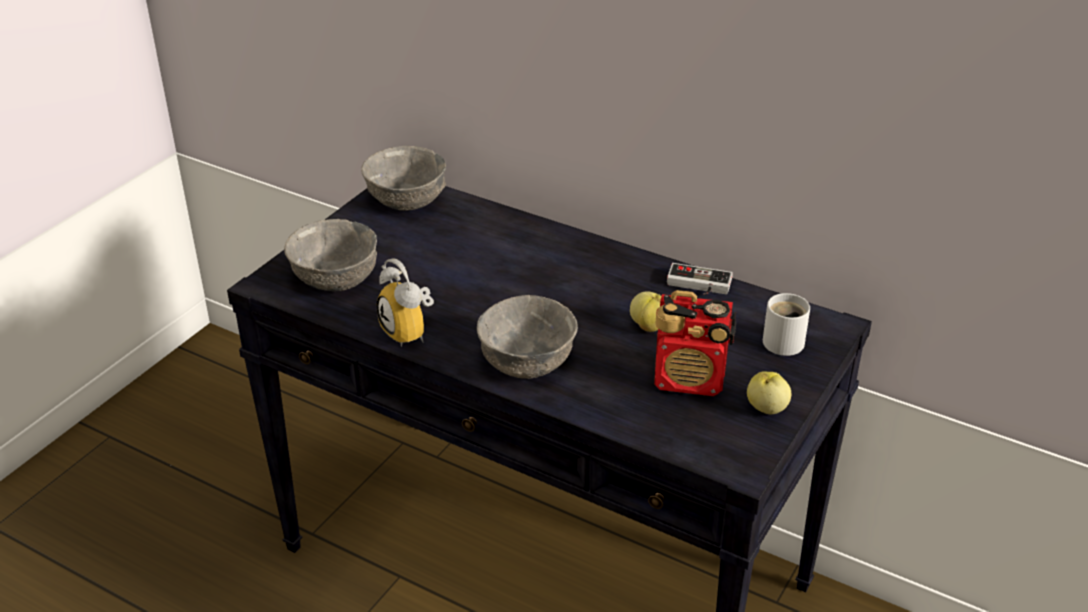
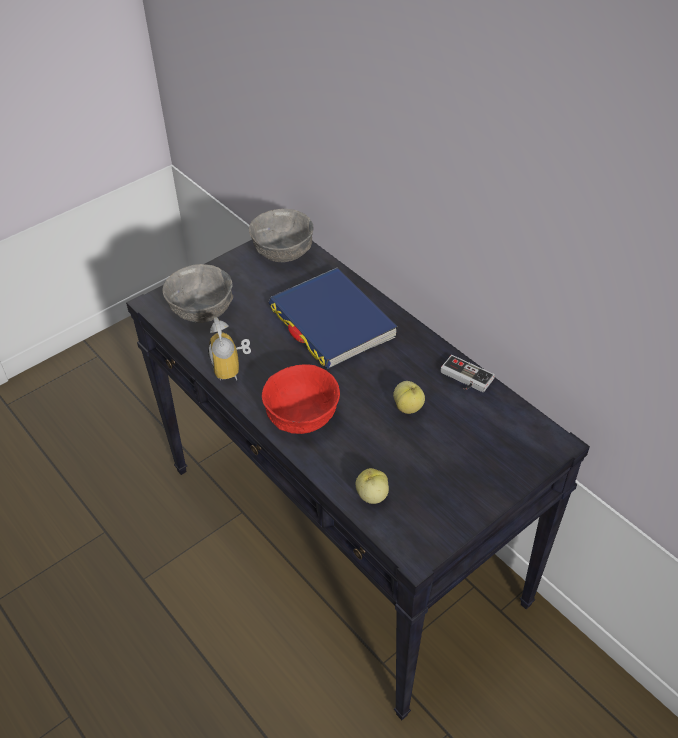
camera: 20 degrees right, 10 degrees up
(509, 260) = (332, 322): none -> blue book
(528, 363) = (302, 417): grey bowl -> red bowl
(690, 380) = (415, 464): radio -> none
(766, 408) = (462, 505): apple -> apple (371, 495)
(787, 341) = (509, 448): white mug -> none

